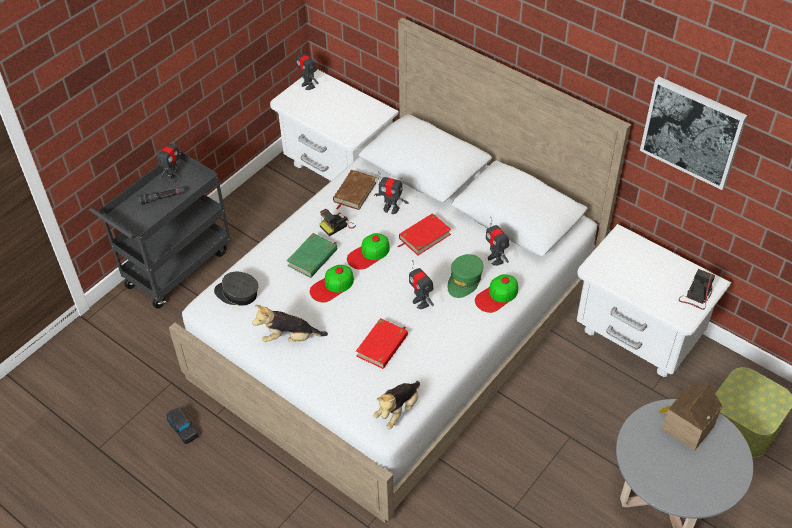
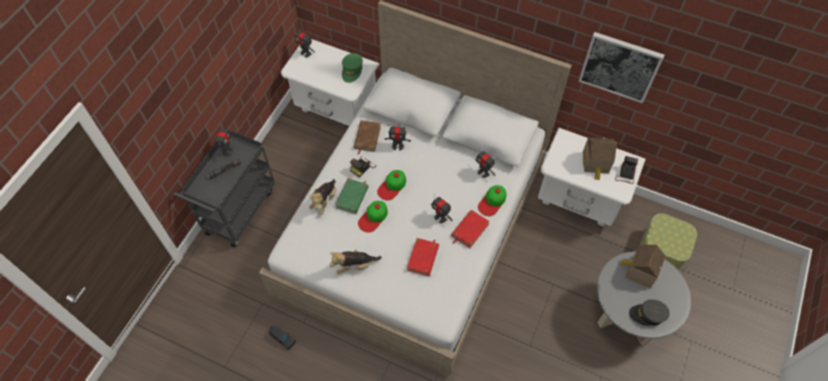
camera: 15 degrees left, 10 degrees up
(237, 294) = (305, 238): grey cap -> grey cap (647, 315)
(398, 410) = (448, 306): plush toy -> plush toy (324, 201)
(424, 236) = (428, 164): red book -> red book (469, 230)
(464, 280) = (466, 194): green cap -> green cap (352, 70)
(657, 276) = (596, 163): none -> toy house

